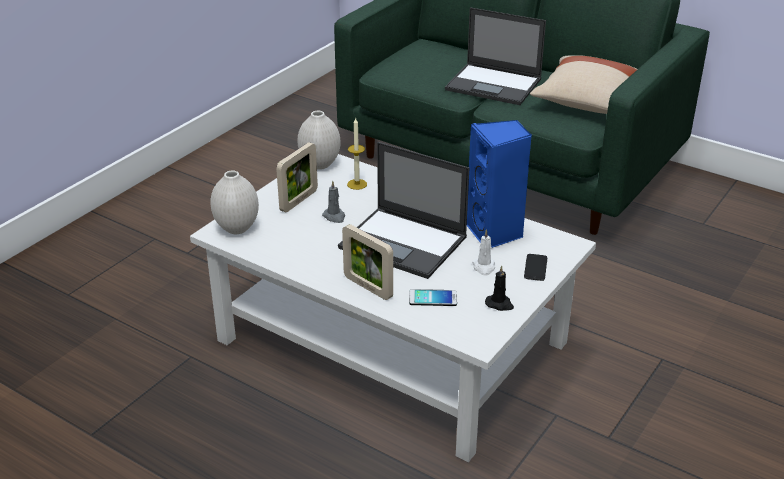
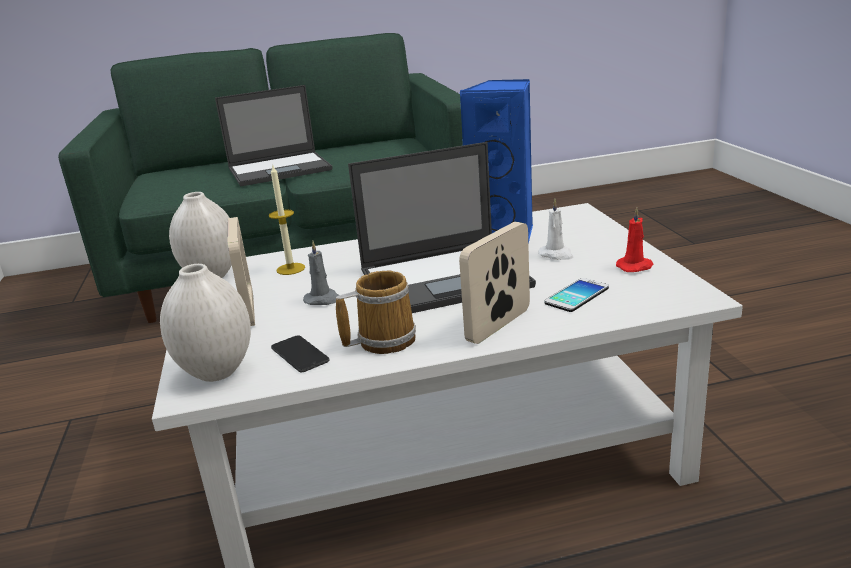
camera: 45 degrees left, 10 degrees down
(313, 259) = (382, 340): none -> mug
(368, 287) = (498, 325): picture frame -> picture frame turned 135 degrees clockwise
(499, 304) = (635, 266): black candle -> red candle
(535, 268) = (593, 234): phone -> phone (300, 355)
(589, 103) = (385, 151): beige pillow -> none

